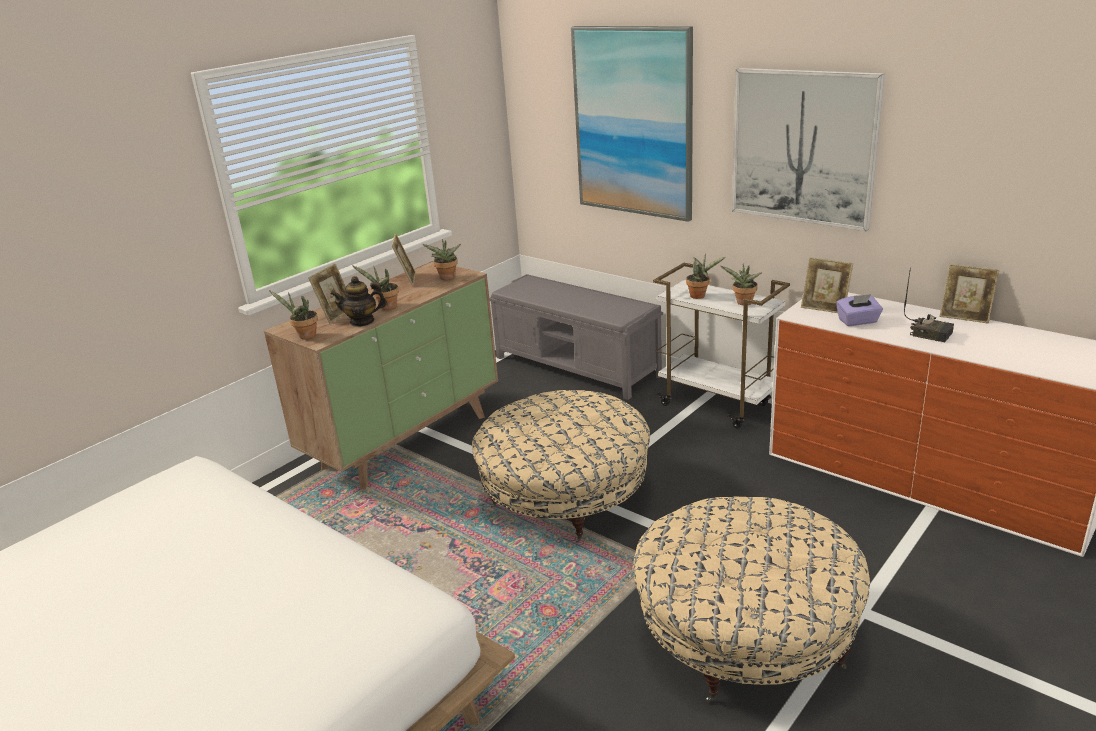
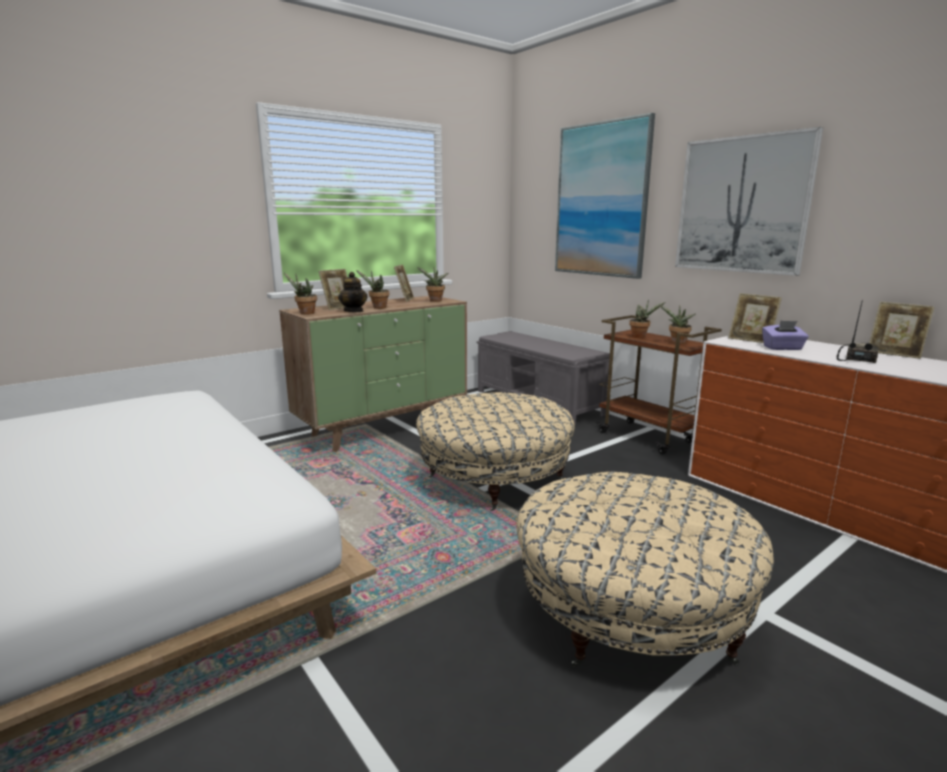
camera: 10 degrees right, 10 degrees down
(362, 321) = (354, 311): teapot -> teapot turned 120 degrees counterclockwise
(718, 406) = (648, 438): white cart -> brown cart
(930, 333) = (857, 359): radio -> radio turned 105 degrees counterclockwise

